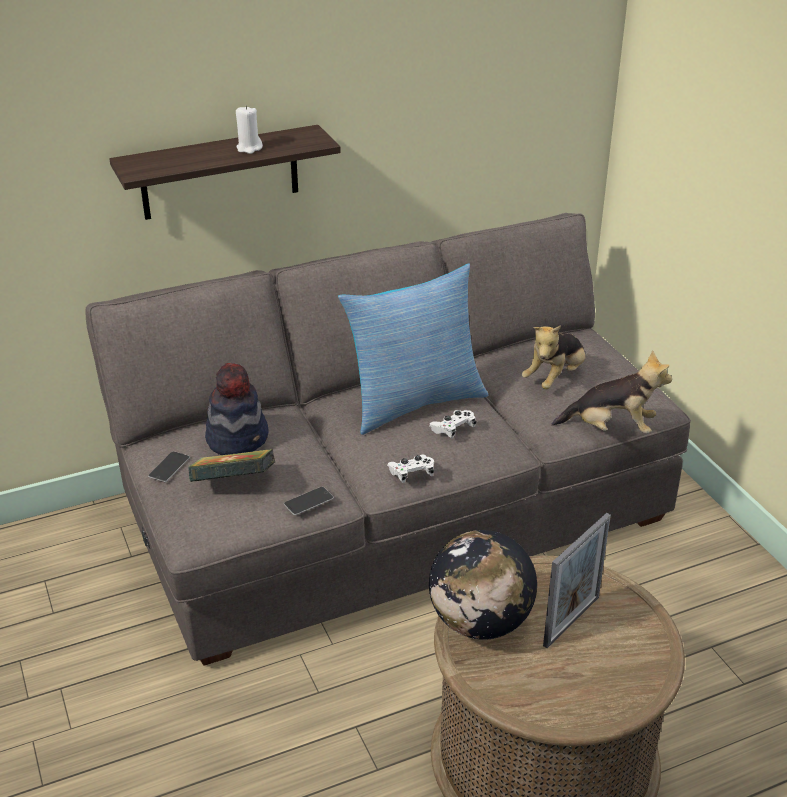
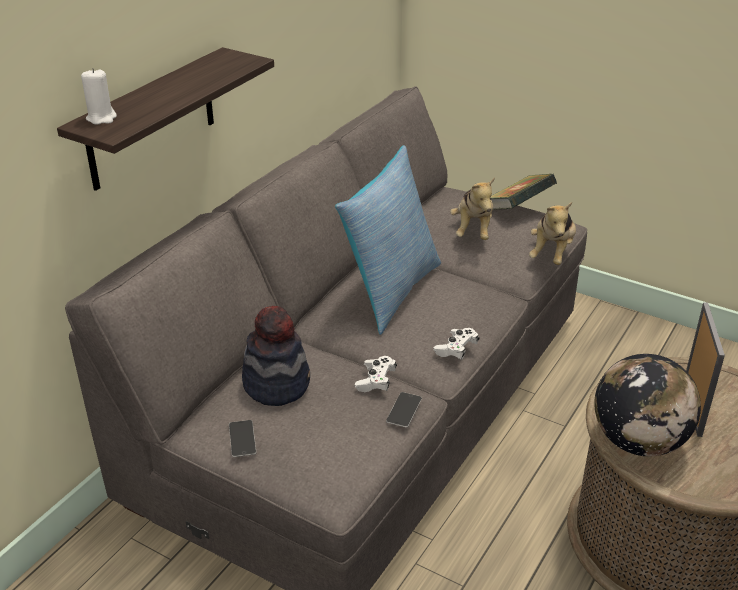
camera: 35 degrees left, 0 degrees up
(234, 485) = (324, 426): book -> book (519, 208)
(249, 148) = (192, 82): white candle -> white candle (101, 118)
(453, 429) = (447, 300): white game controller -> white game controller (376, 381)
(611, 428) = (552, 253): plush toy -> plush toy turned 135 degrees clockwise

